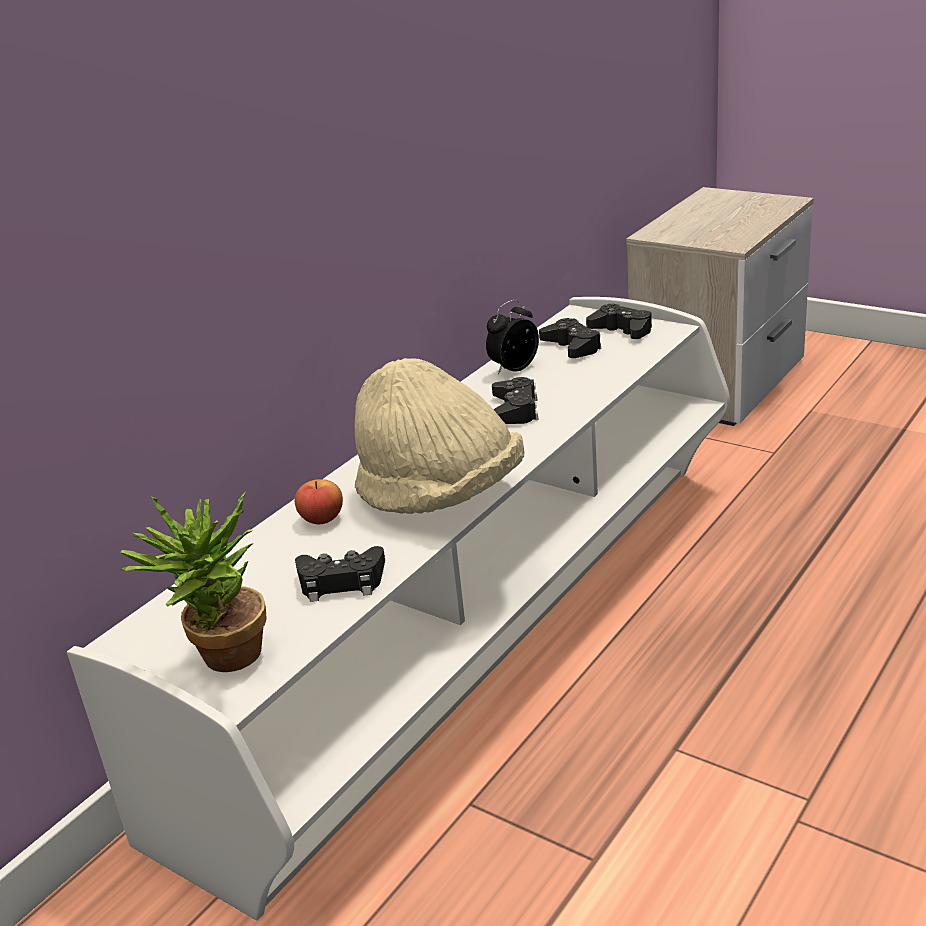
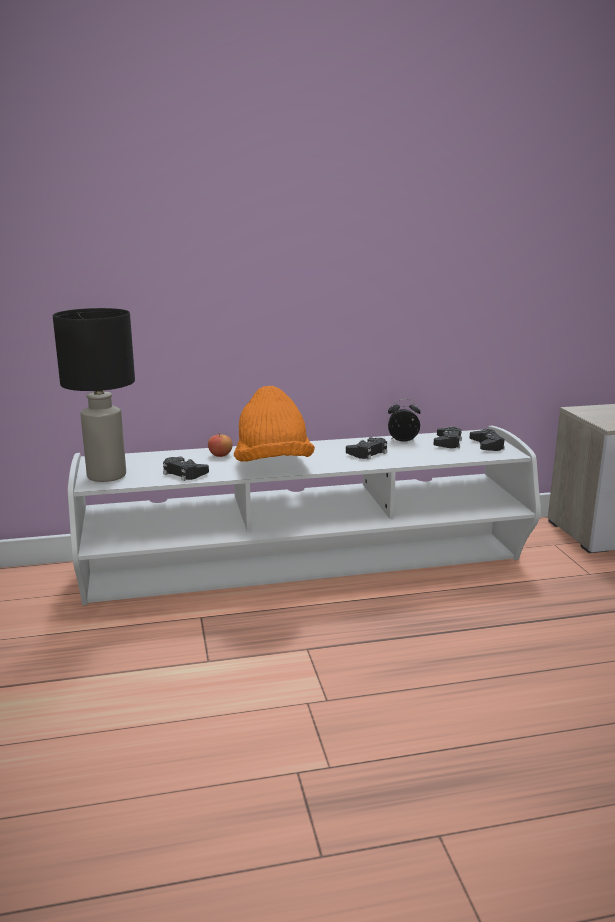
camera: 40 degrees right, 10 degrees down
(221, 659) = (107, 475): potted plant -> black table lamp
(440, 496) = (273, 466): beige hat -> orange hat

